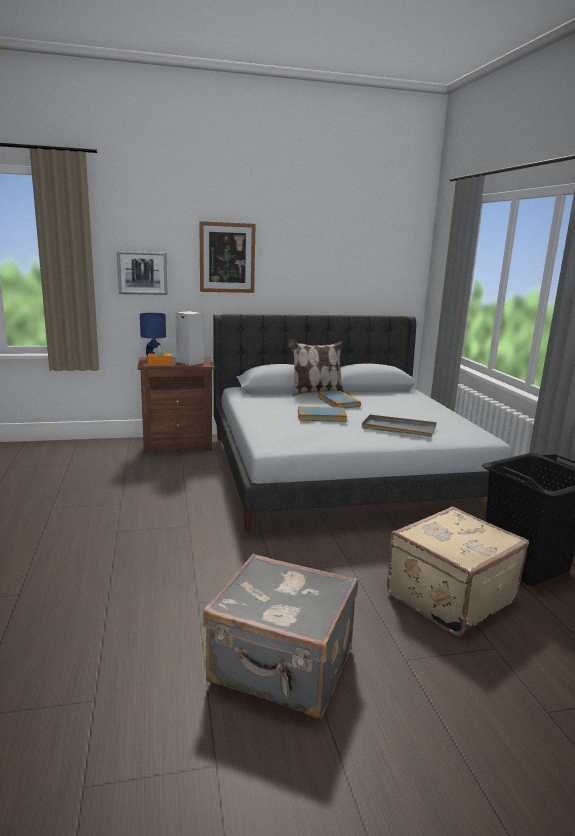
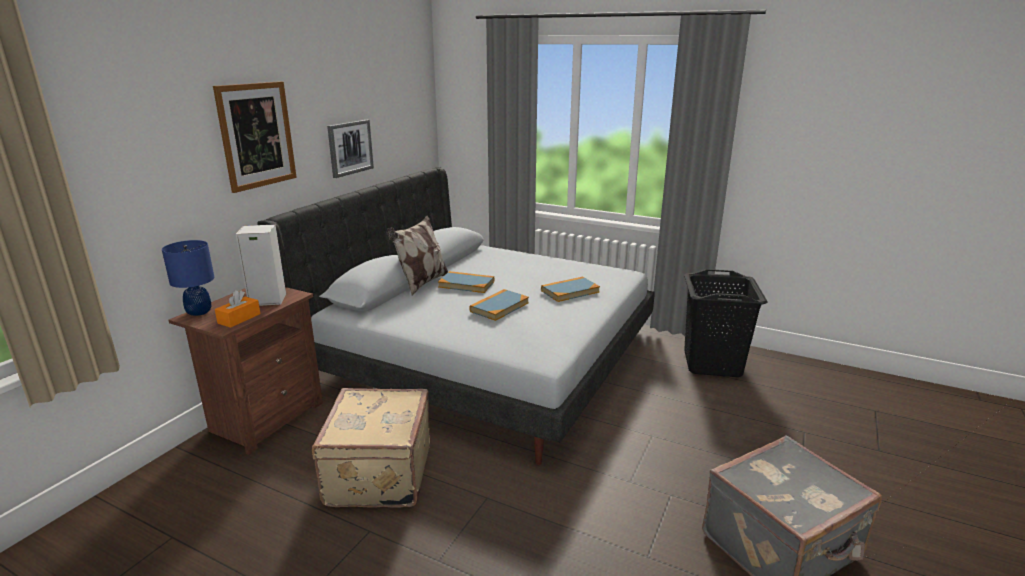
camera: 50 degrees left, 5 degrees up
(142, 273) = (145, 184): picture -> picture (350, 148)
(398, 428) = (570, 291): grey tray -> book
(448, 596) = (731, 415): beige suitcase -> beige suitcase (377, 474)

